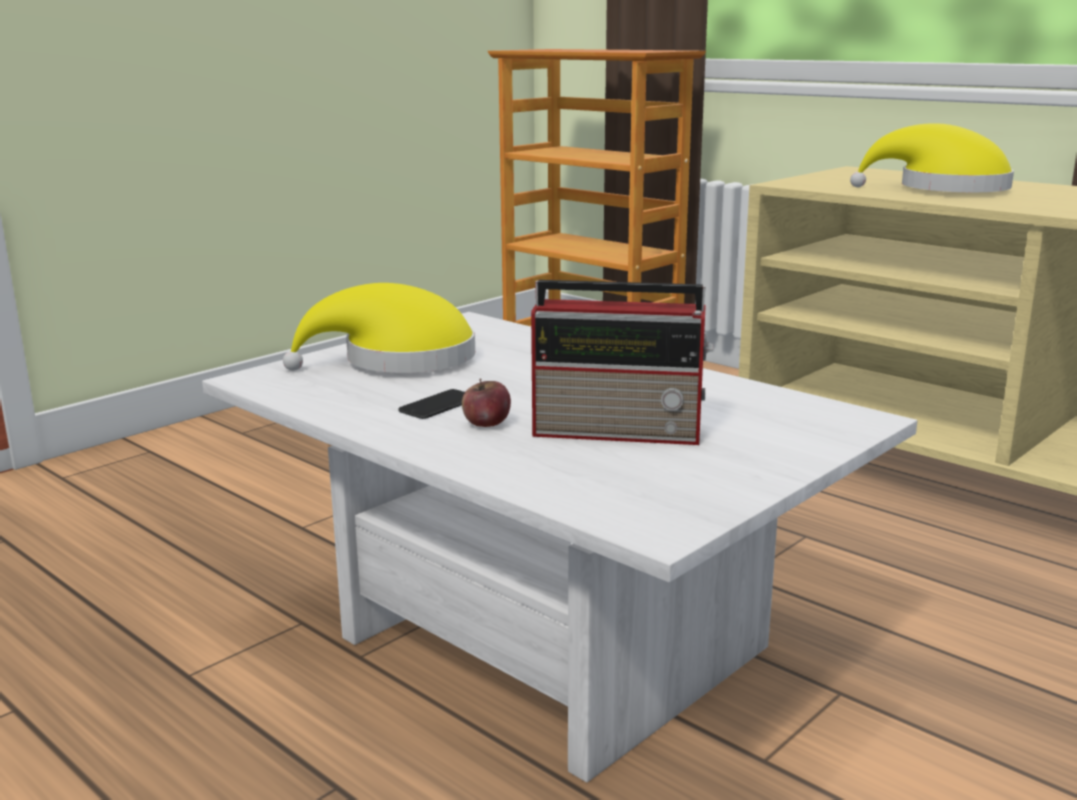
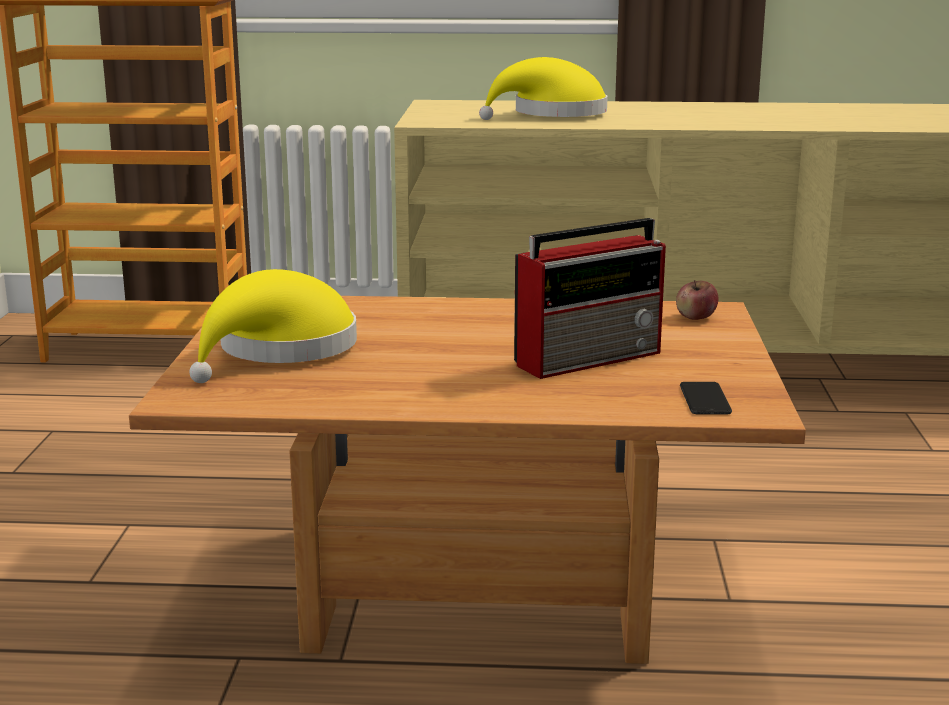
camera: 40 degrees left, 0 degrees up
(438, 405) = (412, 376): phone -> phone (705, 400)
(486, 424) = (485, 380): apple -> apple (696, 317)
(540, 645) = (474, 591): white coffee table -> brown coffee table

